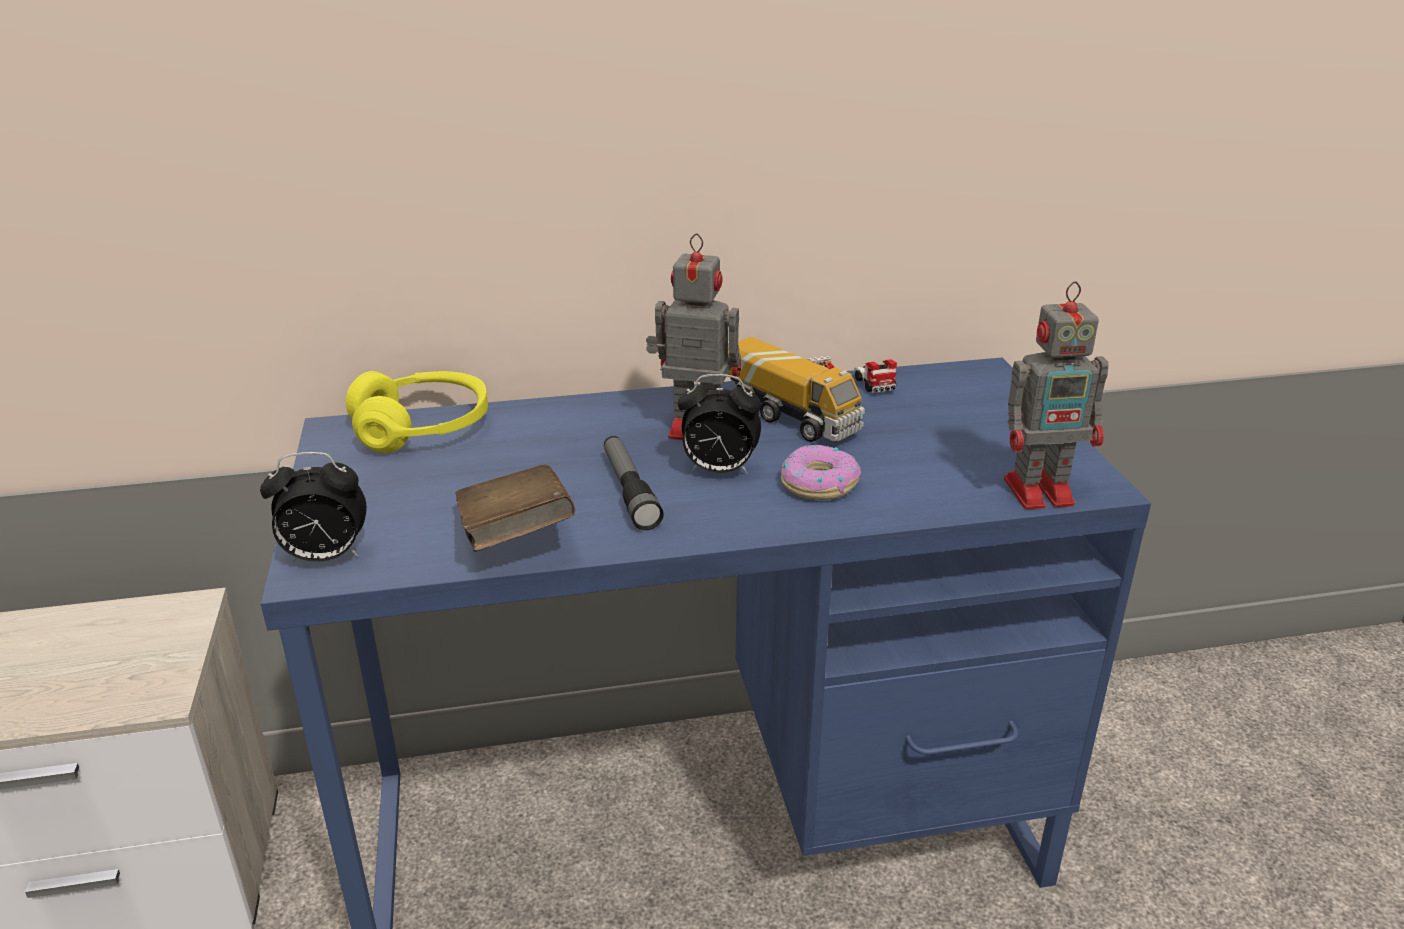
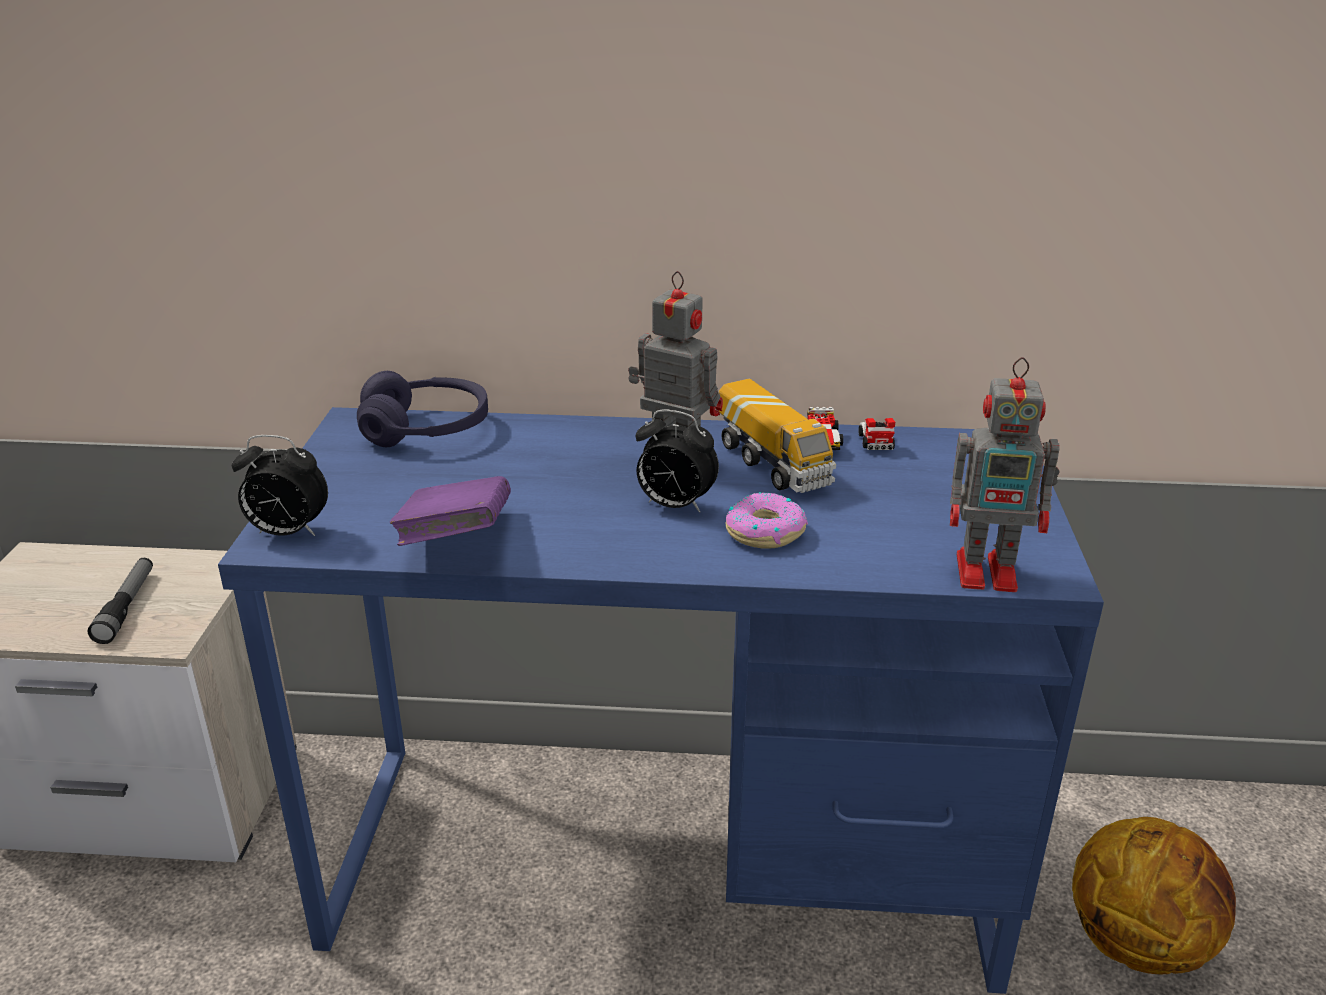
camera: 15 degrees right, 0 degrees up
(422, 428) = (426, 429): yellow headphones -> purple headphones
(516, 538) = (456, 540): brown book -> purple book
(629, 491) = (580, 513): flashlight -> flashlight (126, 607)
(1149, 812) = (1139, 942): none -> basketball

